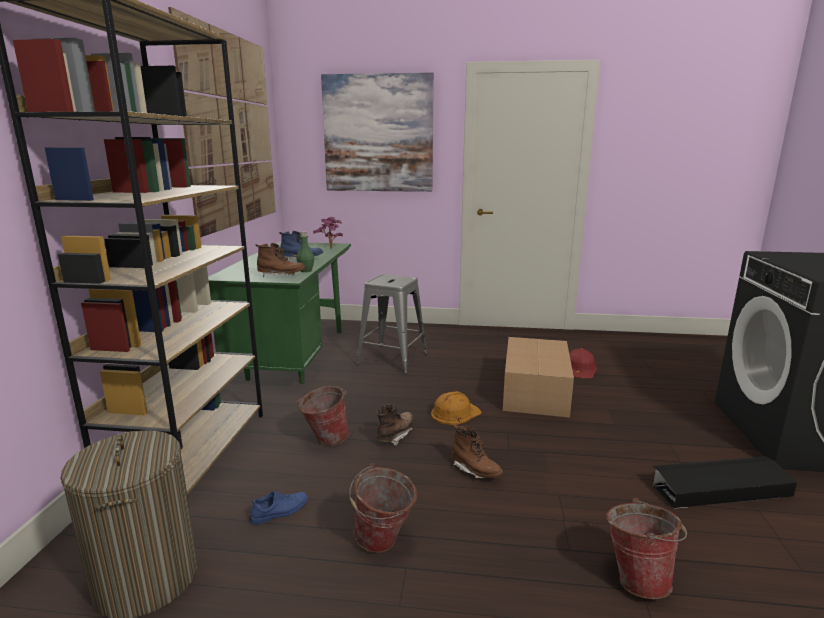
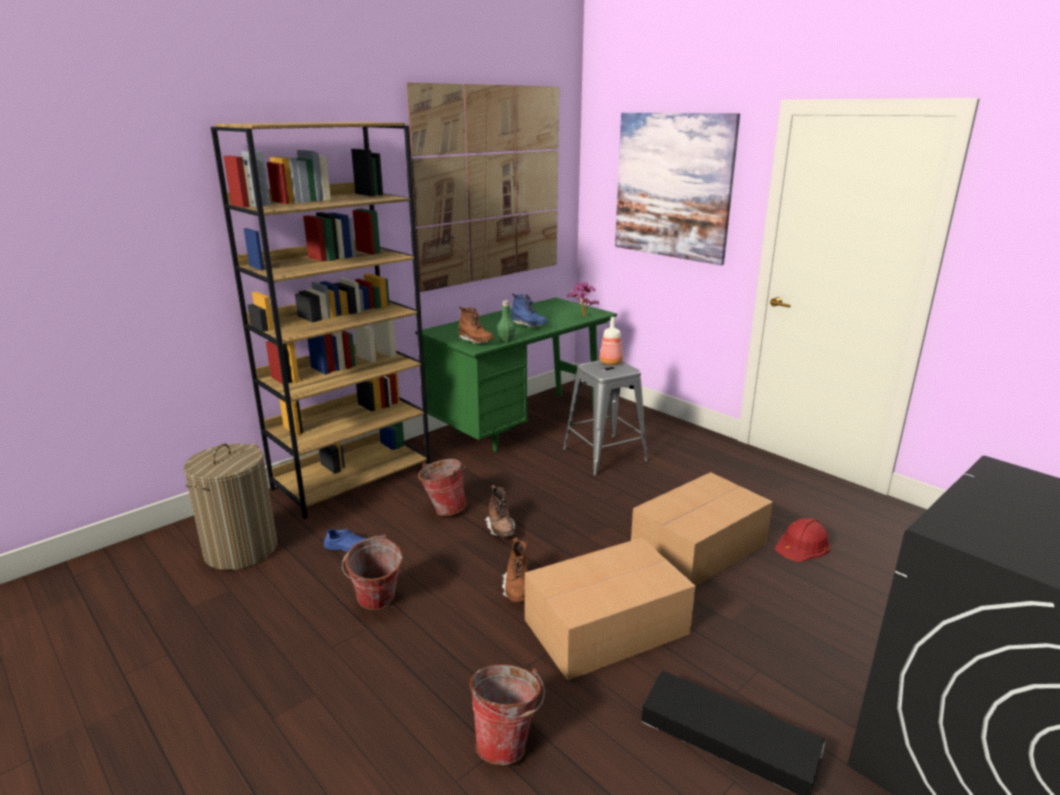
camera: 40 degrees right, 5 degrees up
(386, 277) = (610, 362): none -> bottle
(395, 435) = (500, 529): brown boot -> brown boot turned 90 degrees clockwise
(455, 413) = (580, 533): orange hard hat -> none
(563, 464) = (603, 627): none -> cardboard box

